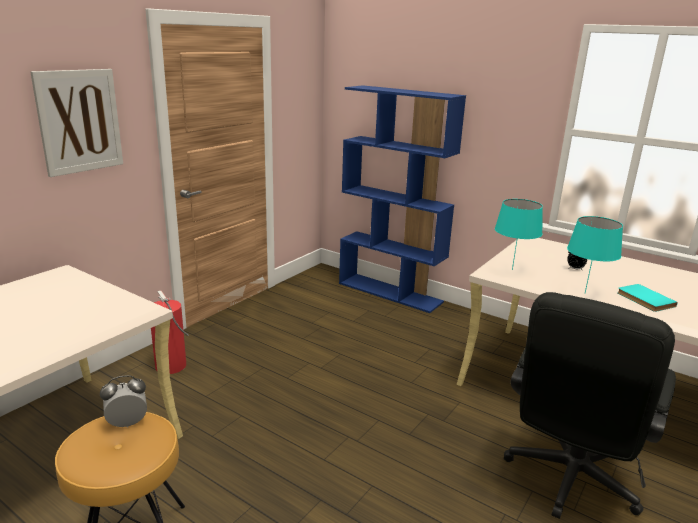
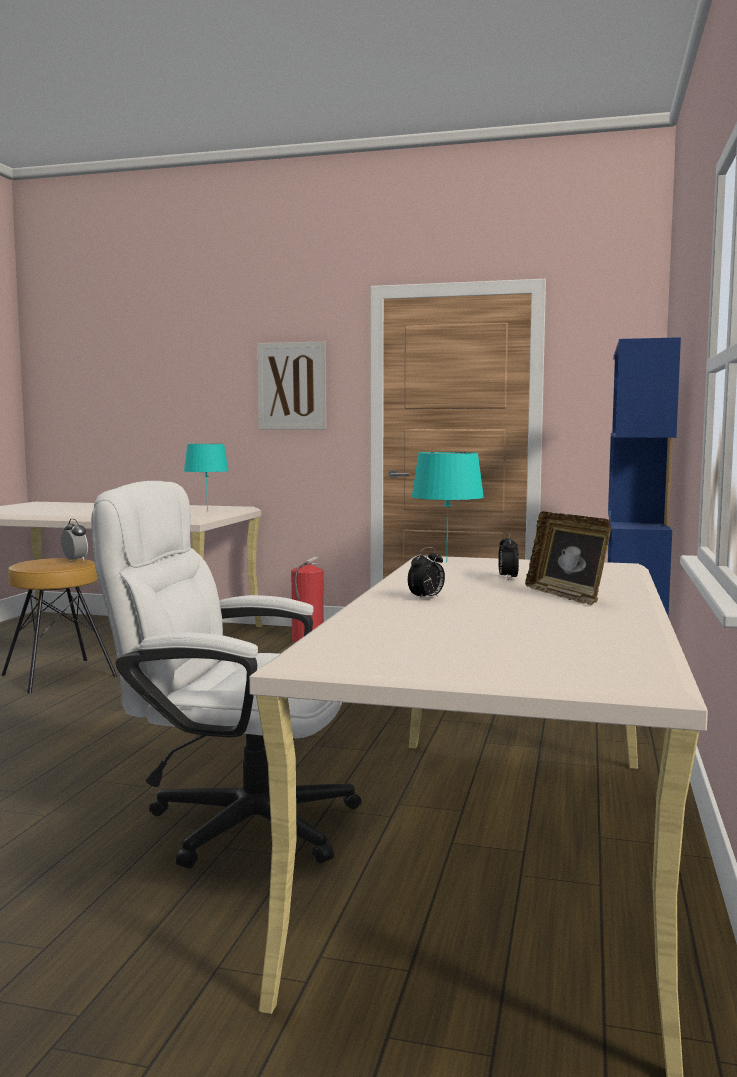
camera: 70 degrees right, 15 degrees down
(568, 481) = (233, 821): black office chair -> white office chair
(585, 293) = (405, 580): turquoise table lamp -> turquoise table lamp (206, 511)
(630, 270) = (567, 596): none -> picture frame
(644, 300) = (426, 598): turquoise book -> alarm clock

